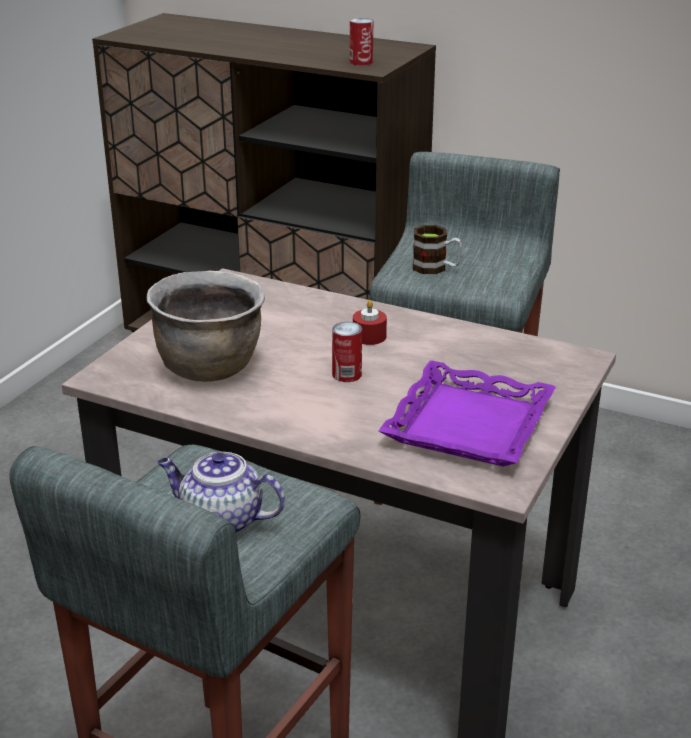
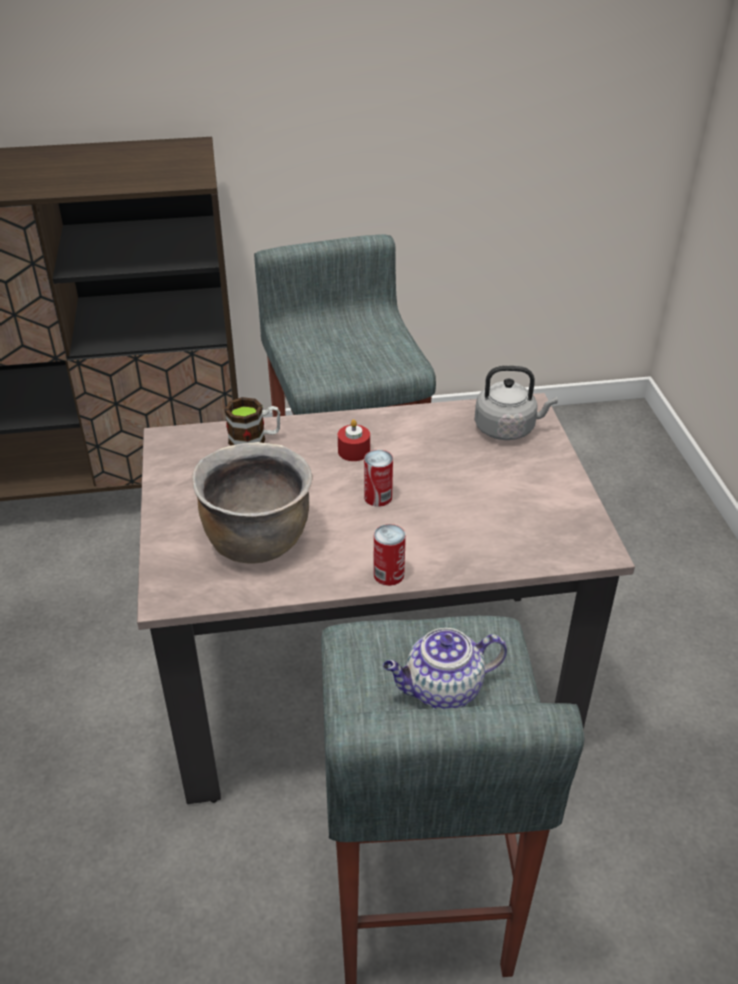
camera: 35 degrees left, 10 degrees up
(361, 62) = (173, 174): can -> can (388, 574)
(436, 268) = (332, 360): mug -> mug (255, 440)
(467, 424) = (516, 504): purple tray -> none
(537, 367) = (508, 429): none -> grey kettle

